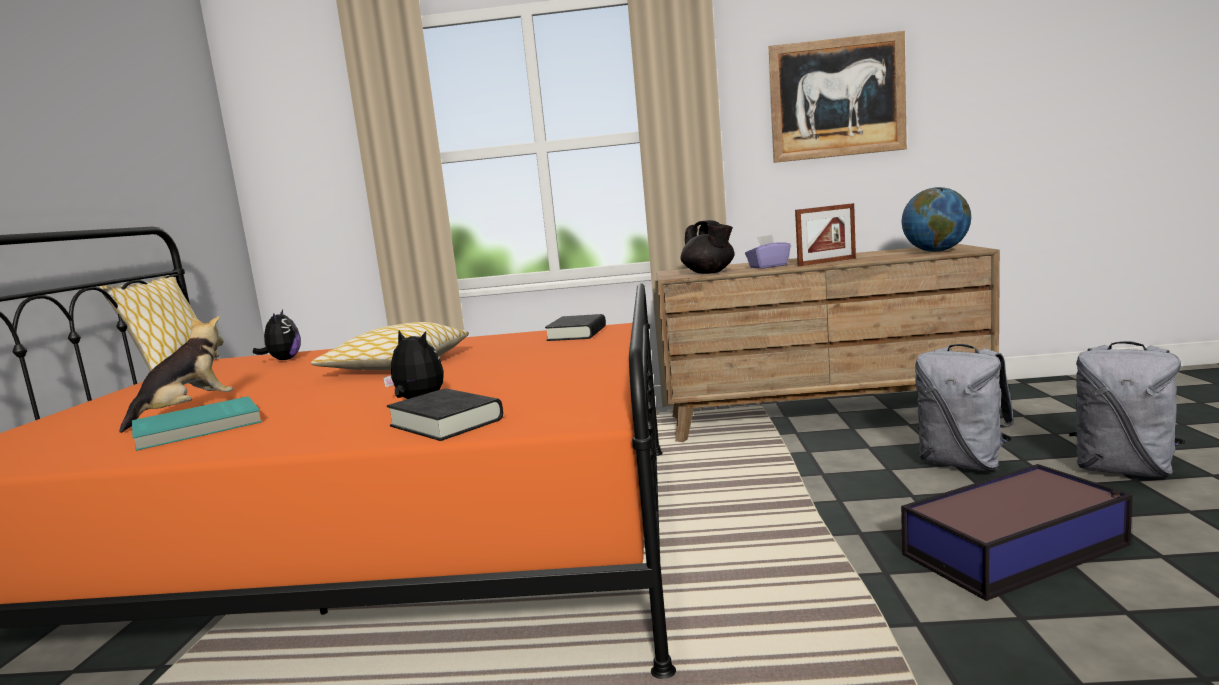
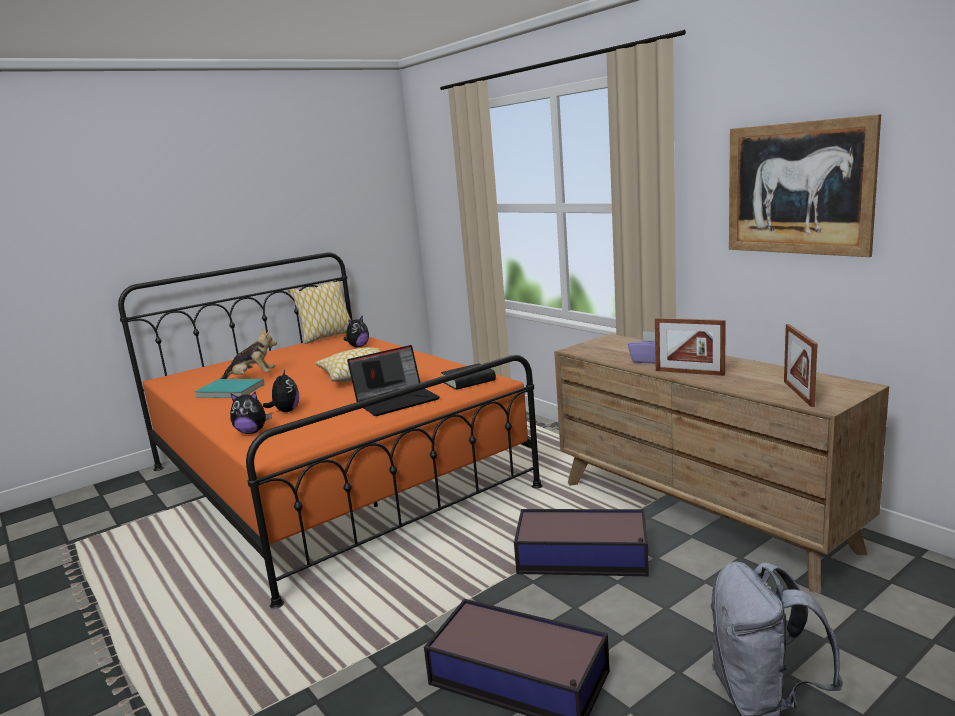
camera: 50 degrees right, 5 degrees up
(446, 423) = (252, 432): black book -> plush toy
(552, 357) = (397, 400): none -> laptop
(709, 273) = (601, 353): black teapot -> none
(825, 469) = (584, 556): none -> storage box
(936, 251) = (798, 393): globe -> picture frame
(962, 464) = (671, 611): grey backpack -> none

